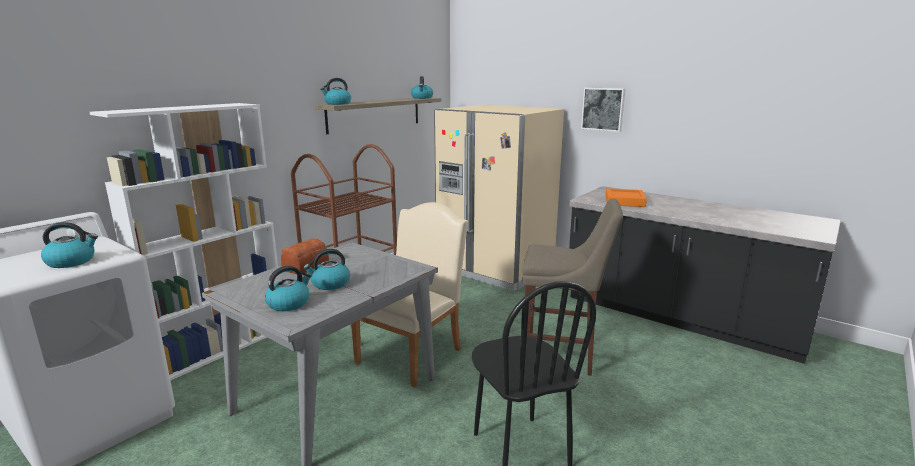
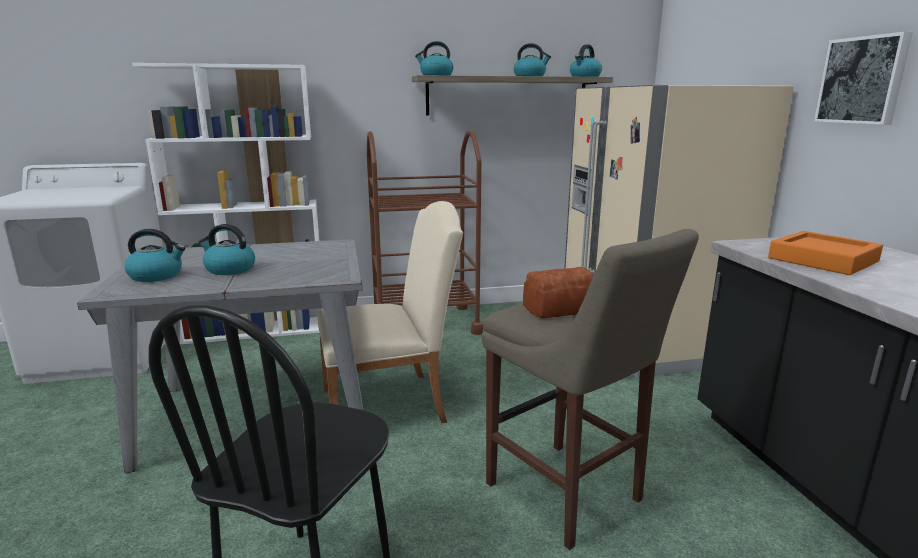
camera: 40 degrees right, 0 degrees up
(72, 261) = (67, 196): kettle -> kettle (530, 76)
(304, 266) = (257, 249): bread -> bread (557, 308)

